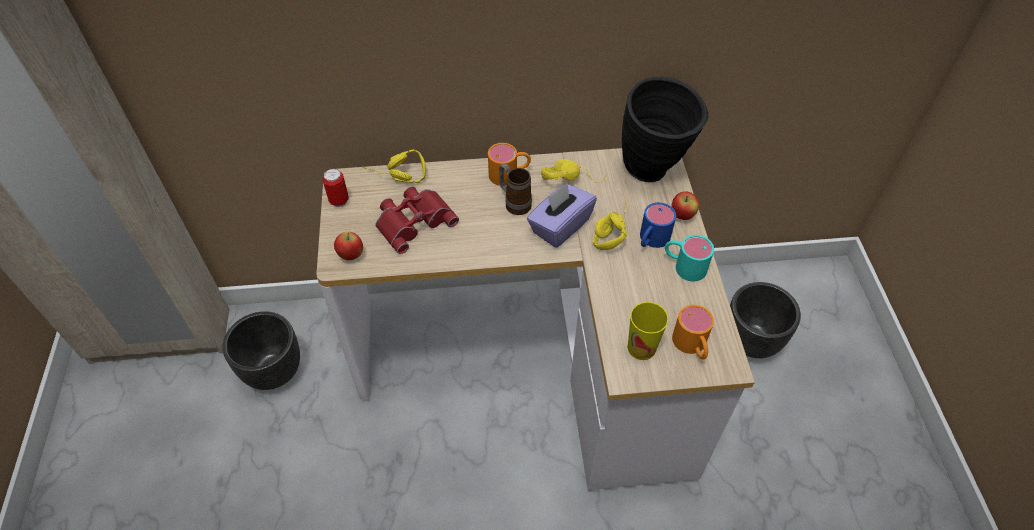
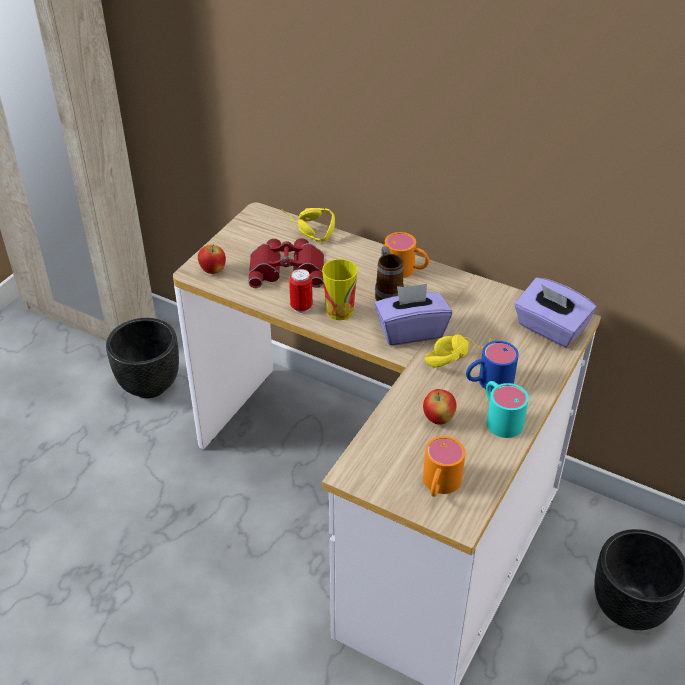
camera: 35 degrees right, 10 degrees down
(339, 201) = (242, 228): can -> can (301, 307)
(571, 177) = (461, 297): yellow headphones -> none
(641, 347) = (389, 461): cup -> cup (339, 311)
(654, 172) = (550, 329): black vase -> purple tissue box
(682, 215) = (542, 377): apple -> apple (438, 419)

